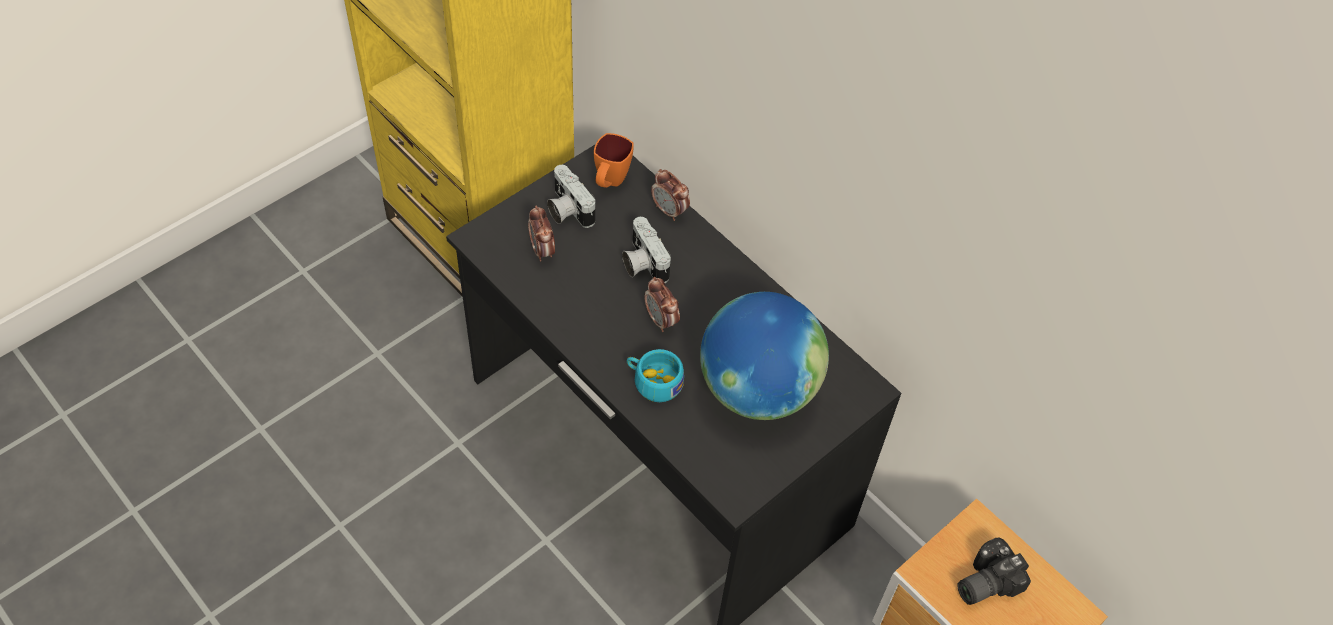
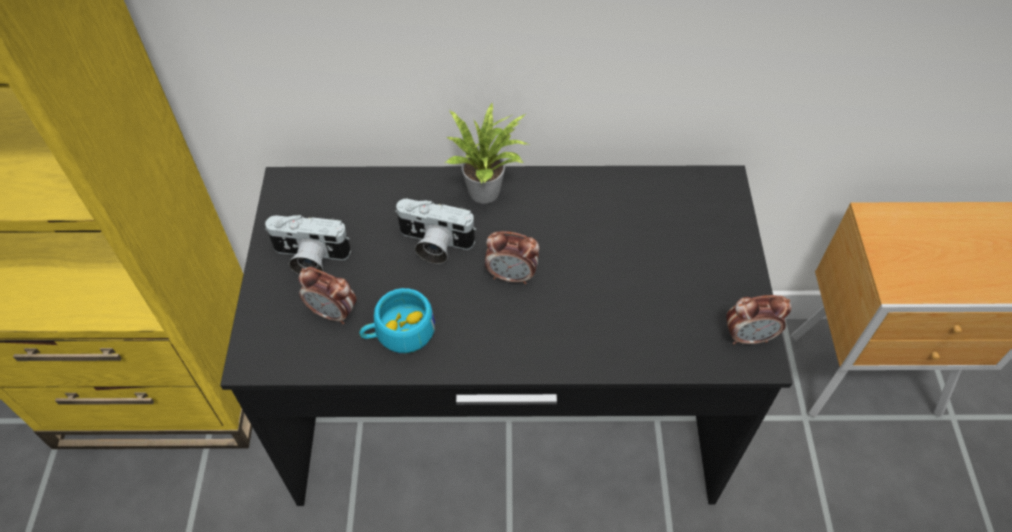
camera: 45 degrees left, 0 degrees up
(610, 182) = (318, 204): orange mug -> none
(653, 381) = (574, 331): turquoise cup -> turquoise cup (398, 333)
(669, 211) = (399, 184): alarm clock -> alarm clock (749, 336)
(715, 261) = (488, 190): none -> potted plant
(757, 389) = (654, 258): globe -> none
(983, 580) = (932, 252): camera -> none

